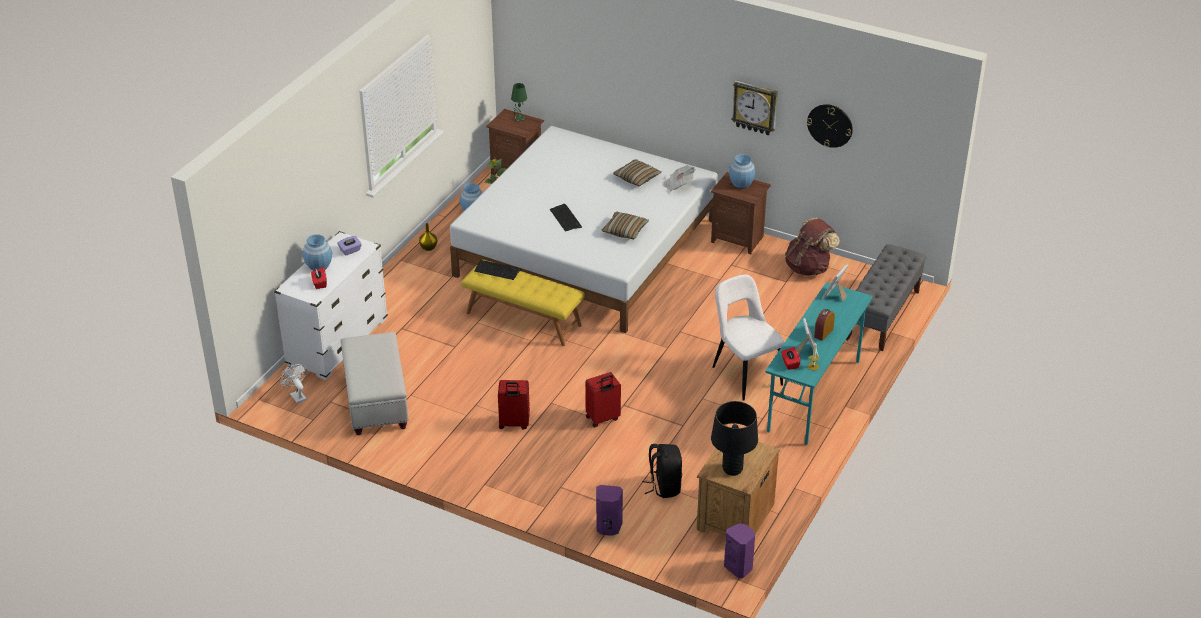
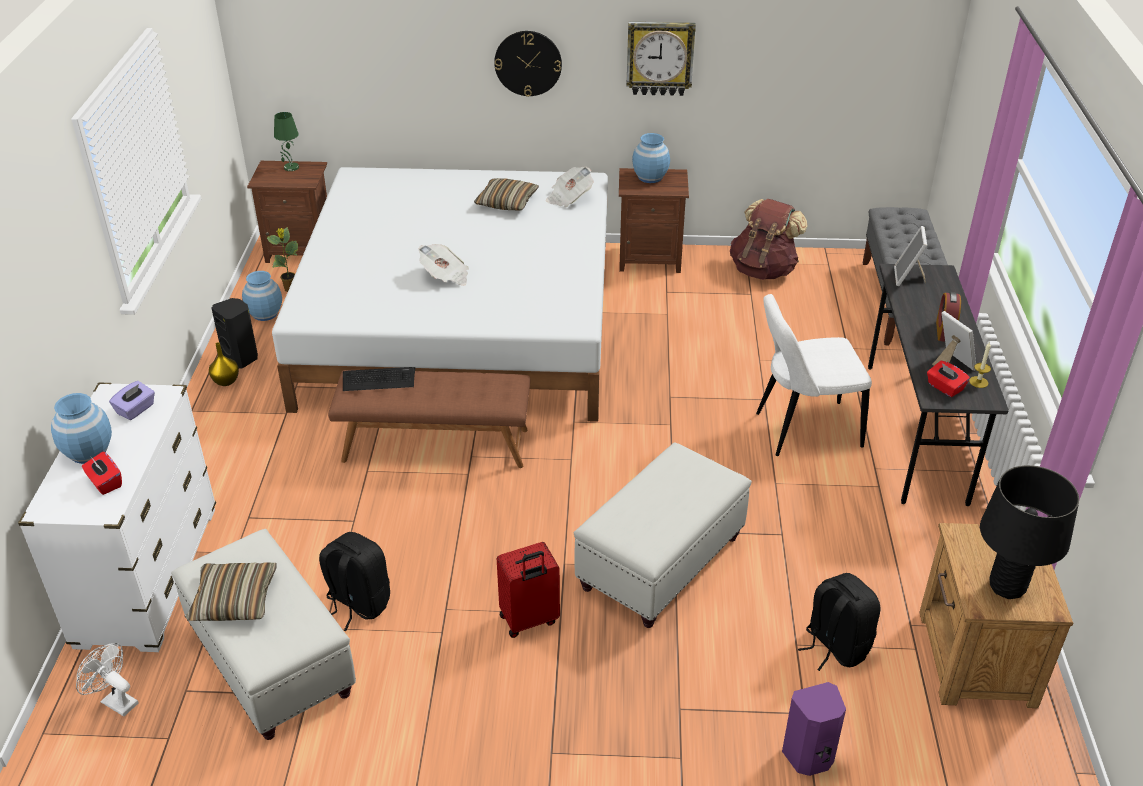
camera: 25 degrees left, 0 degrees up
(432, 388) = (357, 604): none -> black backpack
(444, 236) = (242, 358): none -> black speaker
(524, 319) = (436, 444): yellow bench -> brown bench
(565, 218) = (445, 276): keyboard -> newspaper
(603, 418) = (660, 563): red suitcase -> white ottoman
(625, 230) = (542, 271): pillow -> pillow (234, 600)
(739, 567) = (1058, 749): purple speaker -> none
(745, 374) = (803, 430): white chair -> white chair turned 45 degrees counterclockwise
(814, 396) = (916, 432): turquoise desk -> grey desk
(830, 125) = (776, 57): wall clock -> wall clock (528, 63)

